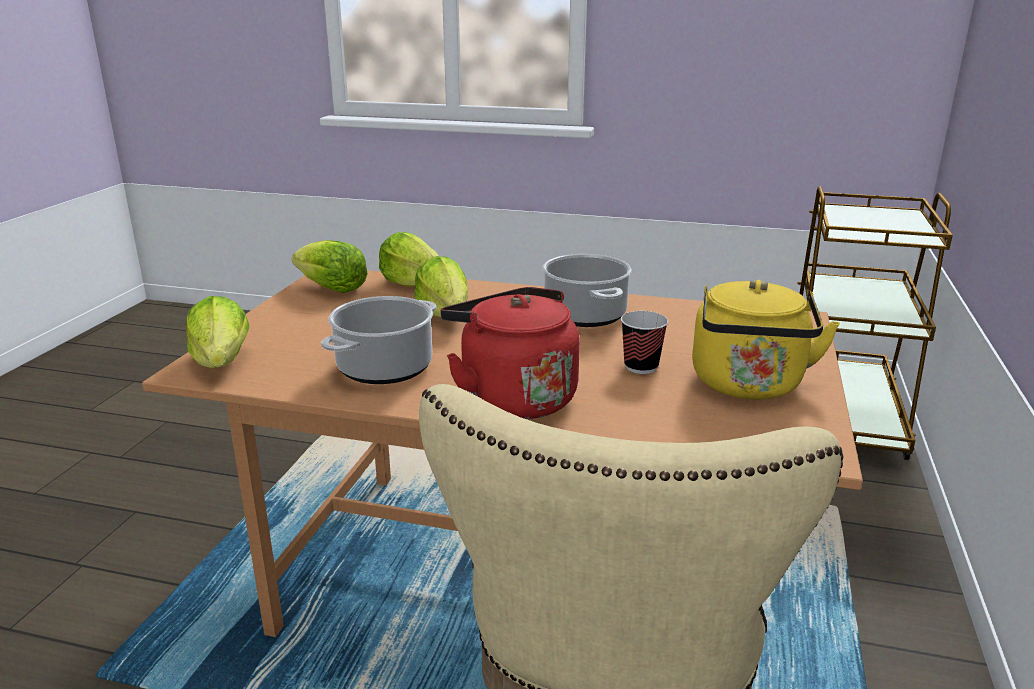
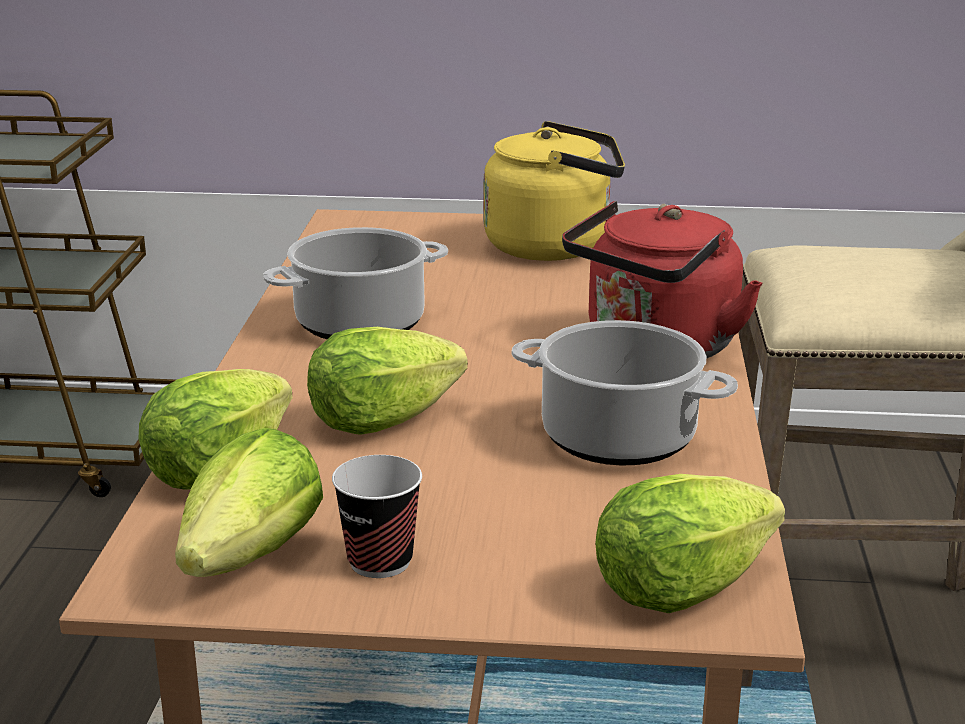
camera: 100 degrees left, 0 degrees up
(641, 367) = (529, 290): cup -> cup (380, 561)

